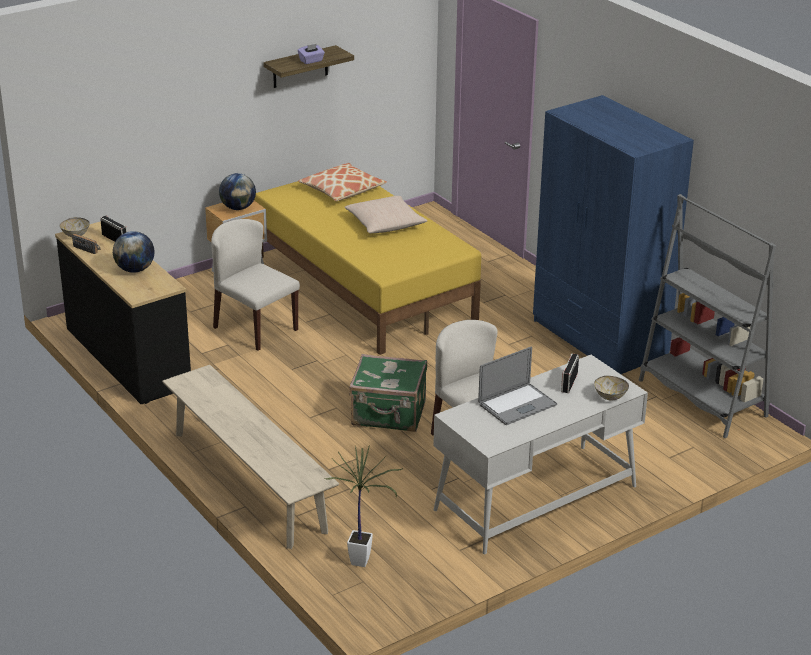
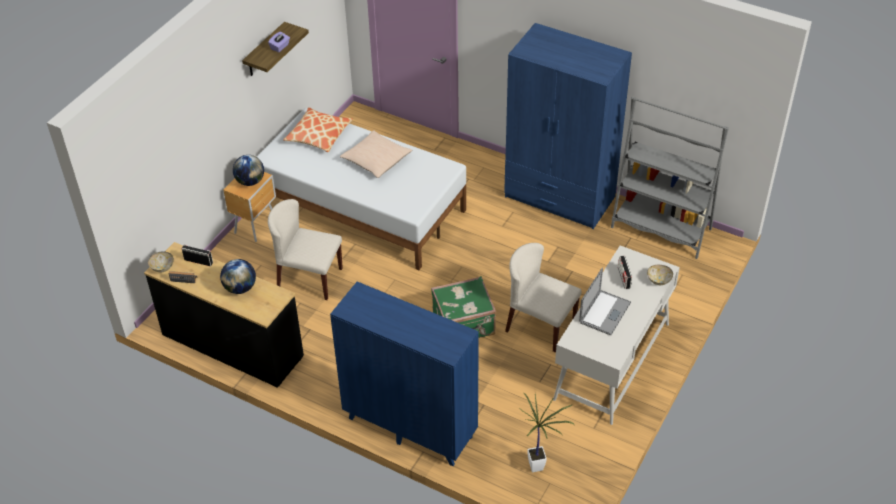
camera: 25 degrees left, 15 degrees up
(248, 481) = (409, 428): beige bench -> blue cabinet
(364, 287) = (362, 207): yellow bed -> white bed

